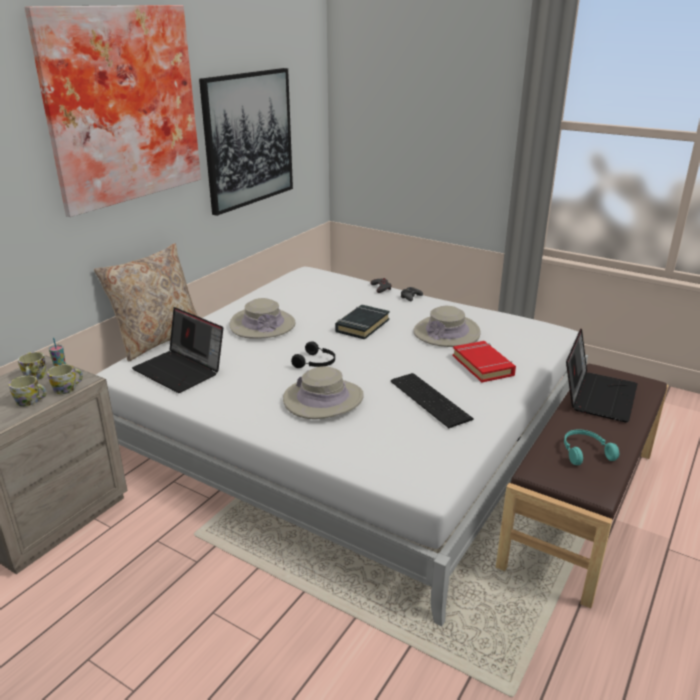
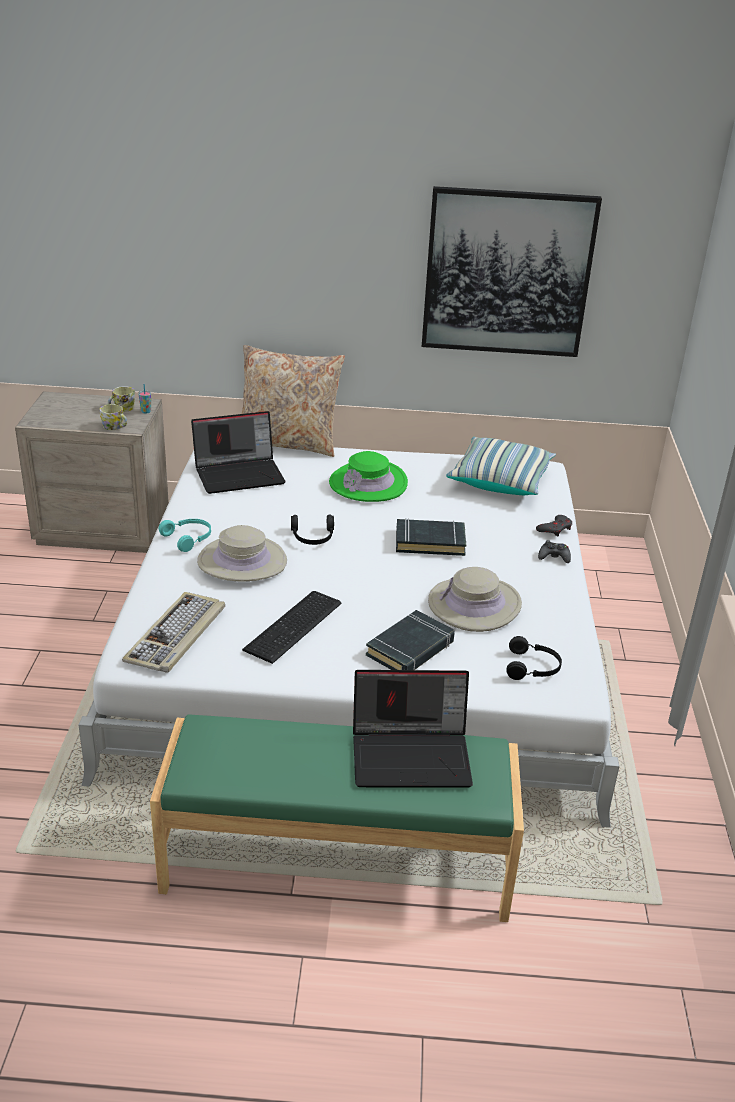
camera: 60 degrees right, 5 degrees up
(31, 401) = (86, 421): mug -> none
(119, 106) = (309, 196): picture -> none
(181, 370) = (240, 474): laptop -> laptop turned 120 degrees counterclockwise
(262, 324) = (368, 483): beige hat -> green hat
(310, 285) = (500, 480): none -> pillow
(406, 455) = (177, 636): none -> keyboard
(483, 365) = (410, 649): red book -> black book
(524, 335) = (533, 667): none -> black headphones
(579, 505) = (337, 860): brown bench -> green bench
(584, 452) = (264, 758): turquoise headphones -> turquoise headphones (189, 538)

